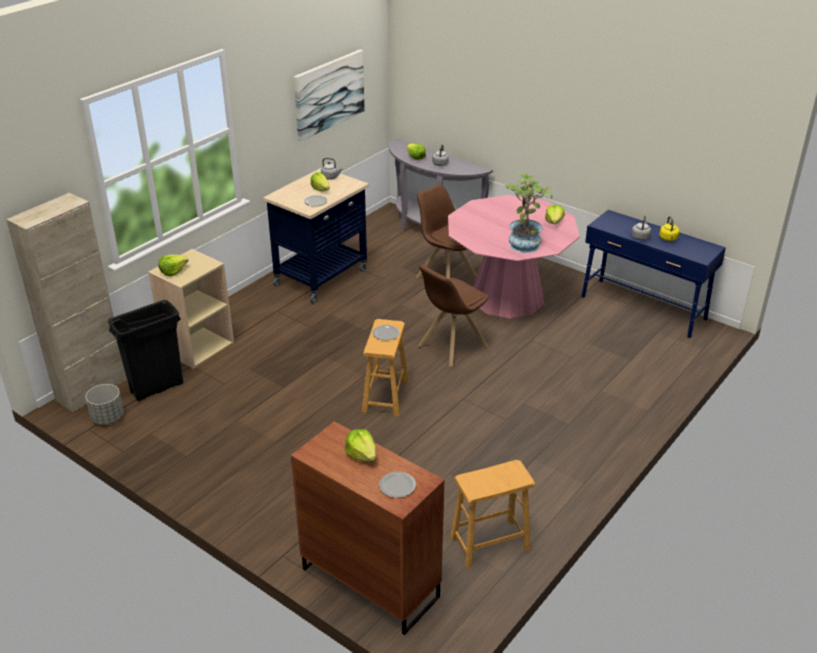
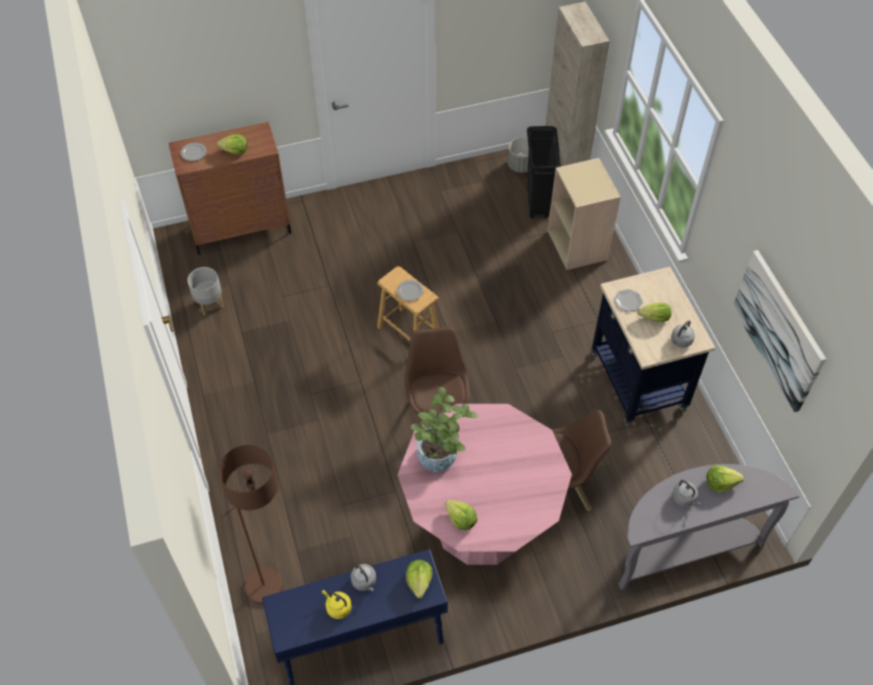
camera: 125 degrees right, 20 degrees up
(173, 271) = (586, 172): lettuce -> lettuce (419, 581)
(490, 543) = (209, 303): brown stool -> grey planter
(662, 360) = (273, 579): none -> brown floor lamp

